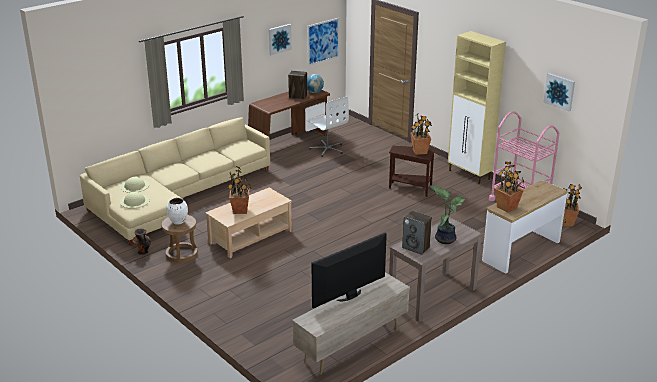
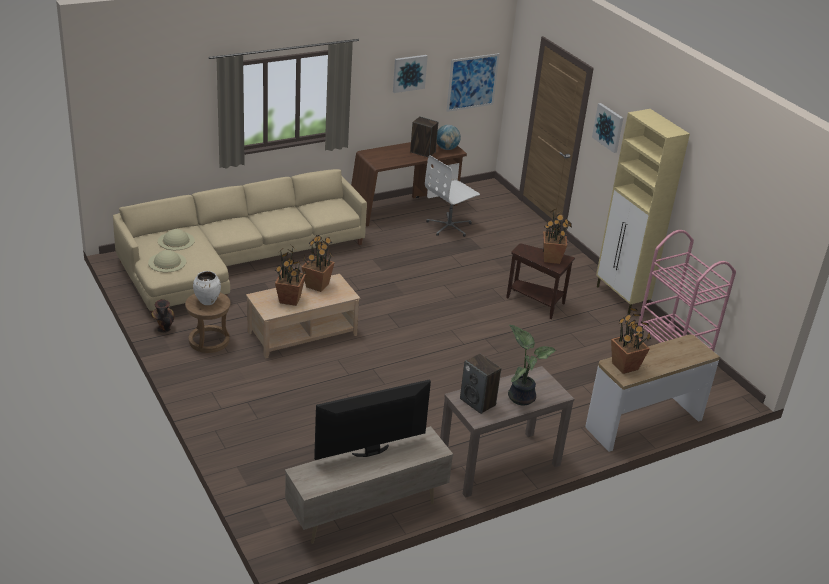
camera: 10 degrees right, 5 degrees up
(327, 149) = (449, 226): white office chair -> white office chair turned 75 degrees clockwise
(559, 91) = (745, 217): picture -> picture (608, 127)
(566, 222) = (723, 393): potted plant -> potted plant (317, 285)

